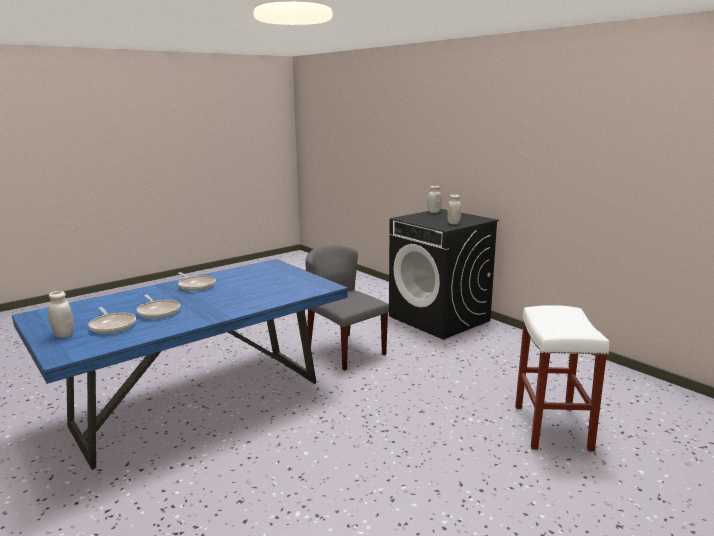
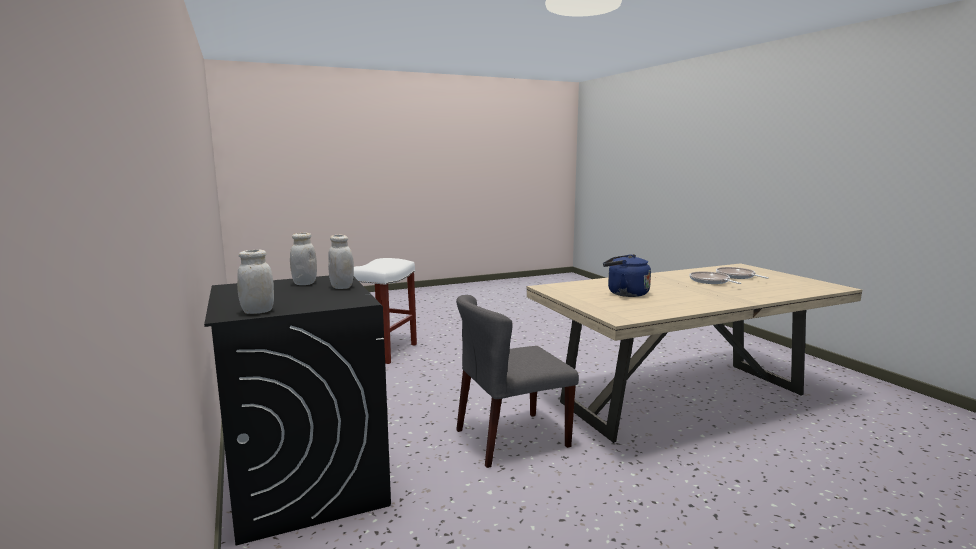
camera: 165 degrees left, 5 degrees down
(64, 335) = (767, 274): white jar -> white jar (342, 287)
(196, 285) = (703, 299): frying pan -> none
(201, 403) = (683, 399): blue dining table -> beige dining table
(259, 285) = (625, 293): none -> blue kettle
(345, 351) = (511, 438): grey chair -> grey chair turned 90 degrees clockwise

